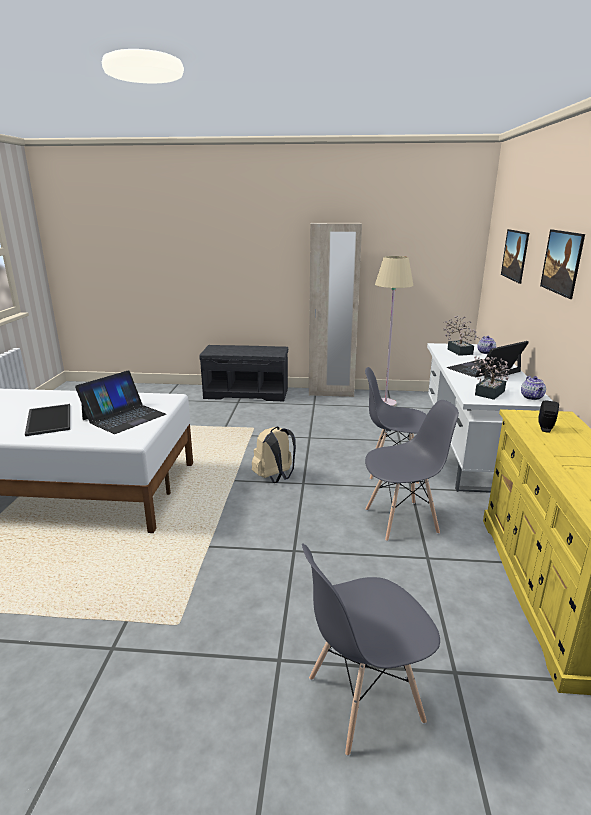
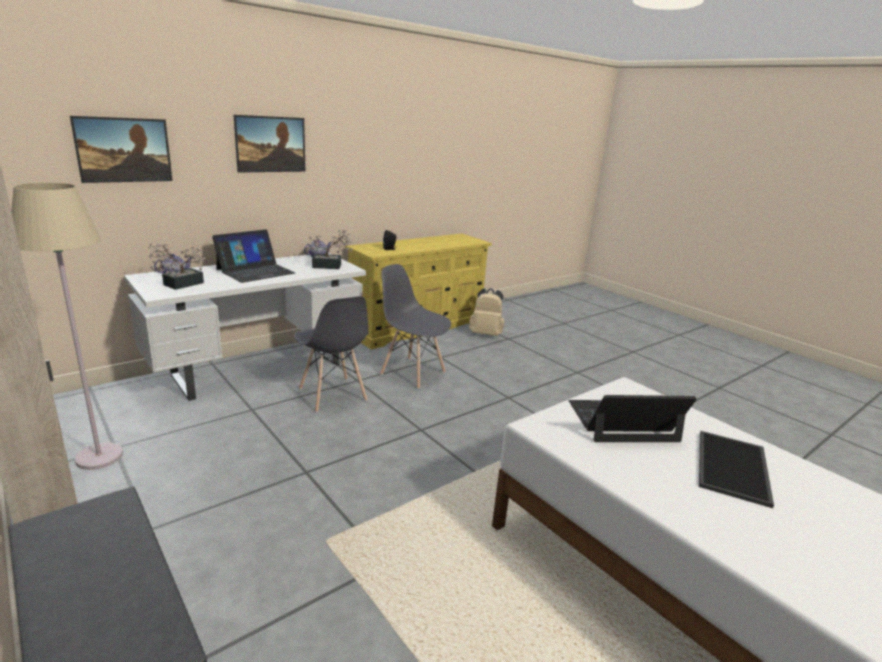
camera: 135 degrees left, 0 degrees up
(275, 478) = (434, 449): beige backpack -> beige backpack (486, 334)
(364, 700) = (555, 351): grey chair -> none
(484, 370) = (255, 271): laptop -> laptop turned 60 degrees counterclockwise

